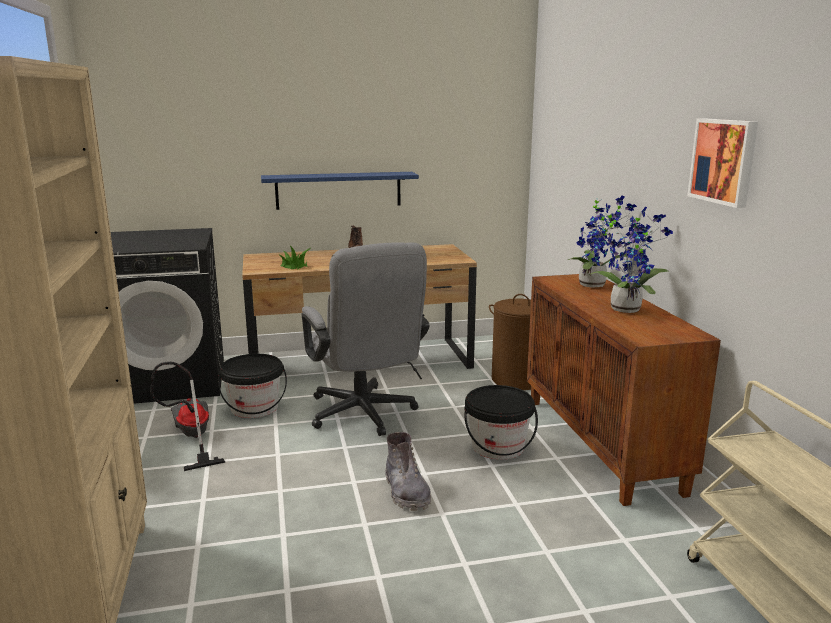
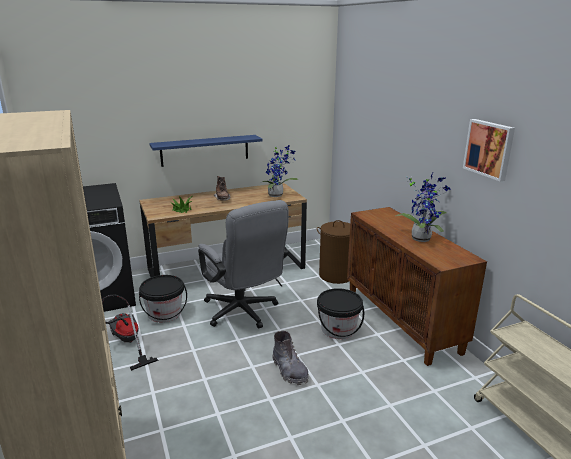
camera: 10 degrees left, 5 degrees up
(595, 285) = (394, 218): potted plant -> potted plant (277, 195)

